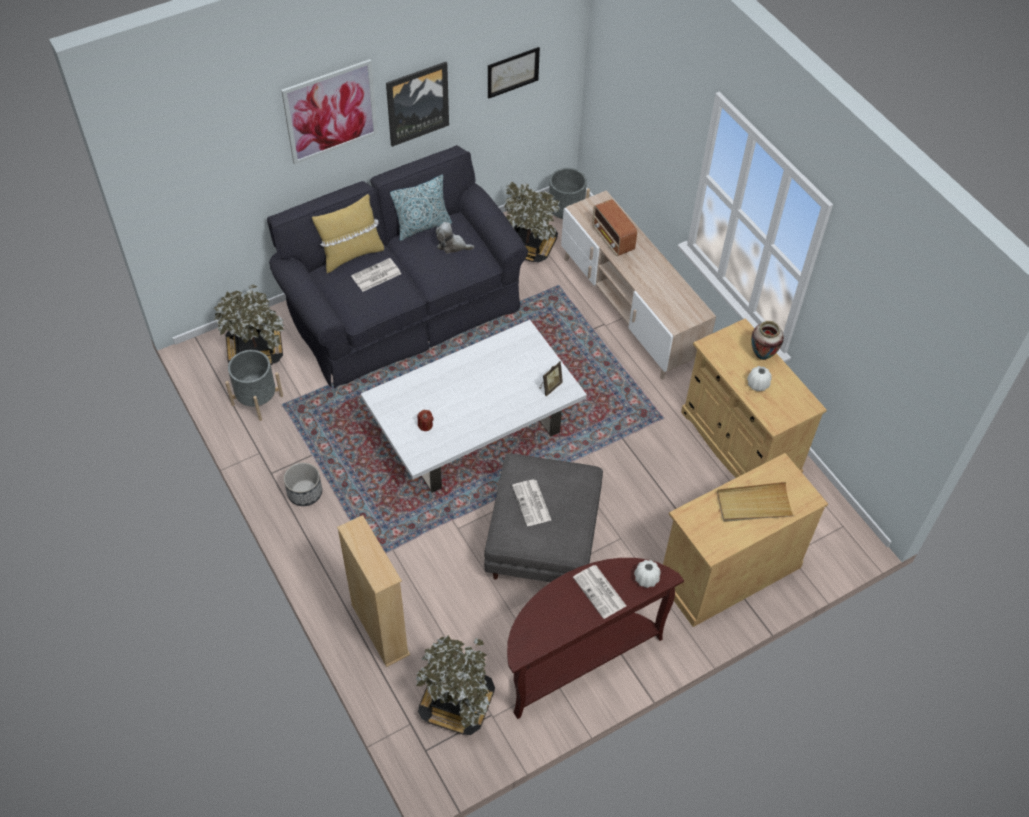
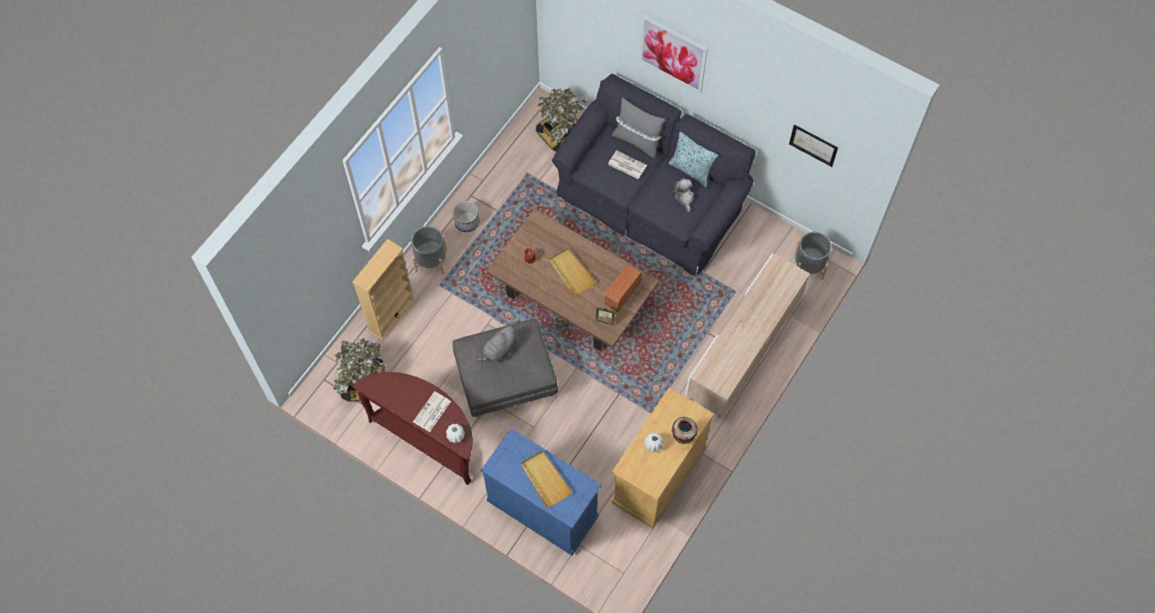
camera: 65 degrees right, 10 degrees up
(257, 400) = (522, 157): grey planter -> grey planter (431, 260)
(351, 255) = (637, 141): yellow pillow -> grey pillow
(417, 103) = (735, 101): picture -> none
(469, 393) = (571, 272): none -> beige tray
(474, 427) = (574, 296): white coffee table -> brown coffee table
(527, 246) = (761, 254): potted plant -> none
(532, 503) = (500, 350): newspaper -> grey plush toy
(613, 240) = (760, 299): radio -> radio (622, 294)
(728, 572) = (543, 508): beige cabinet -> blue cabinet

